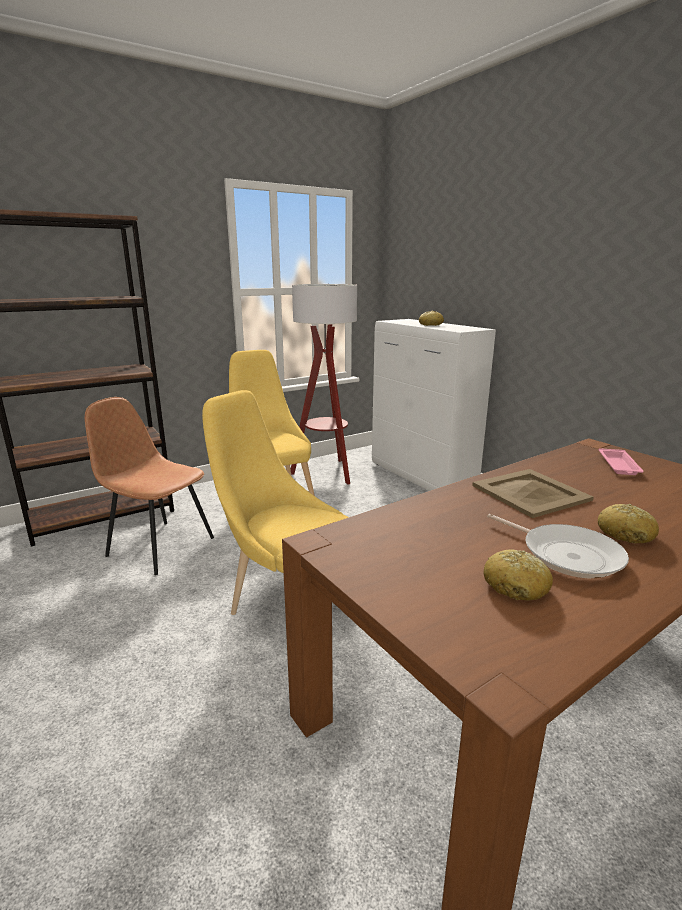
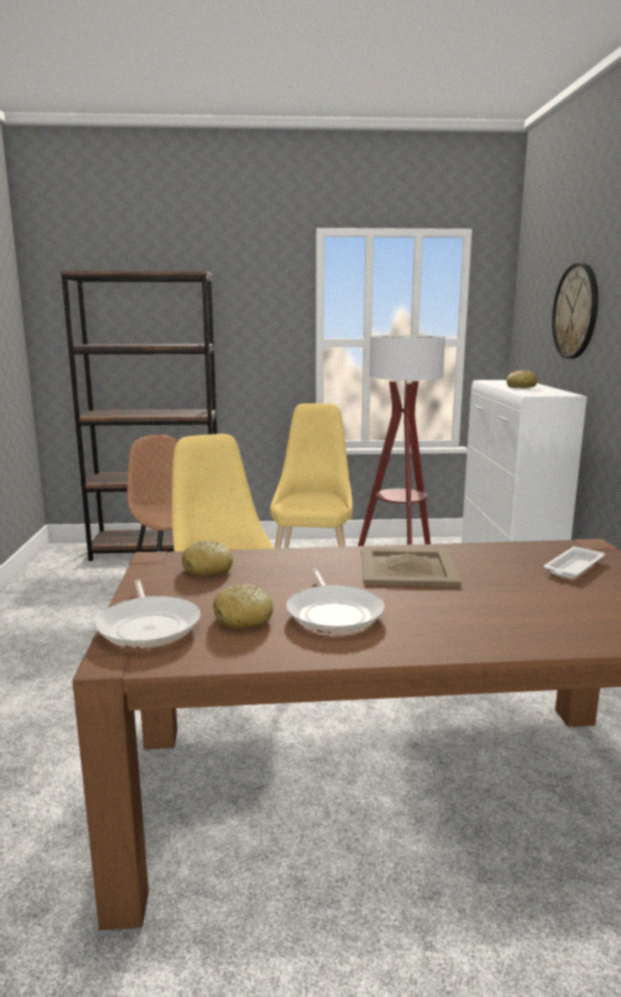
camera: 30 degrees right, 5 degrees down
(457, 627) = (149, 626): none -> frying pan
(471, 262) = (576, 311): none -> wall clock
(619, 465) = (573, 567): pink tray -> white tray
(626, 534) = (430, 615): bread -> bread (208, 569)

